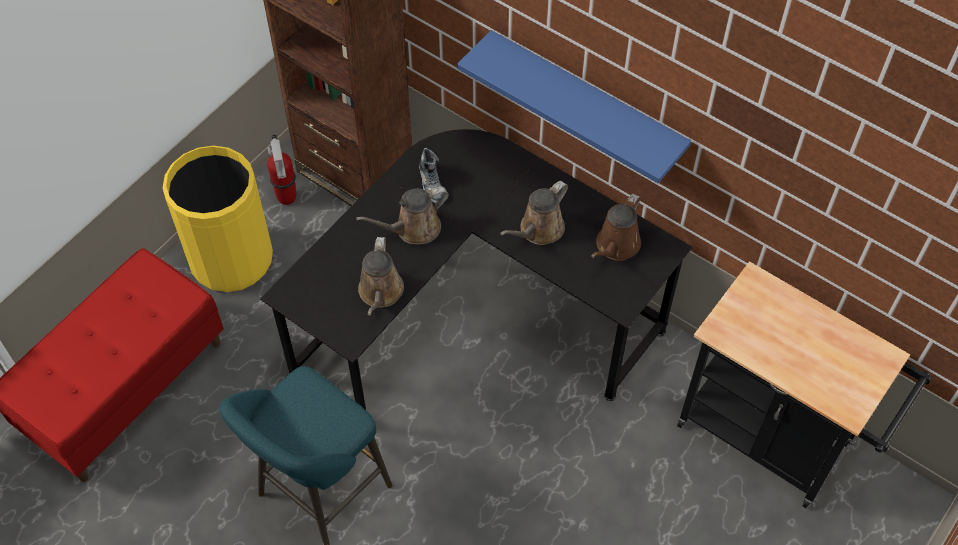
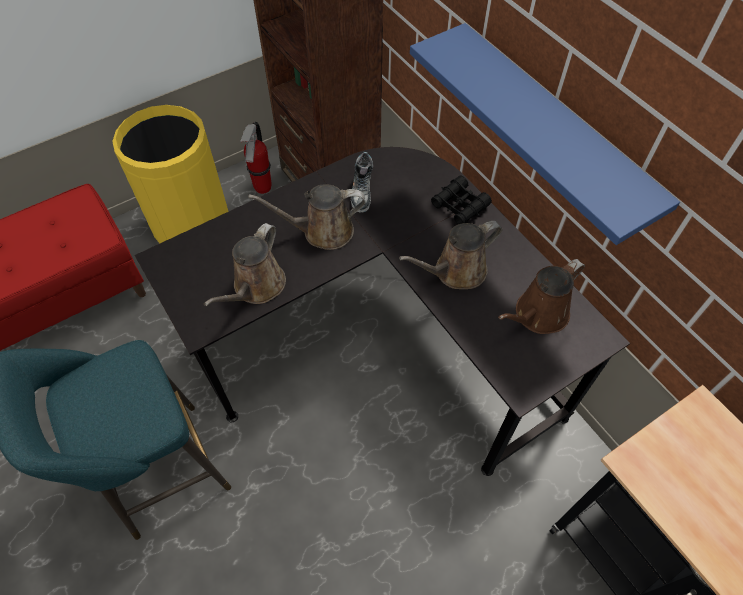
camera: 20 degrees right, 0 degrees up
(520, 172) = (459, 206): none -> black binoculars

